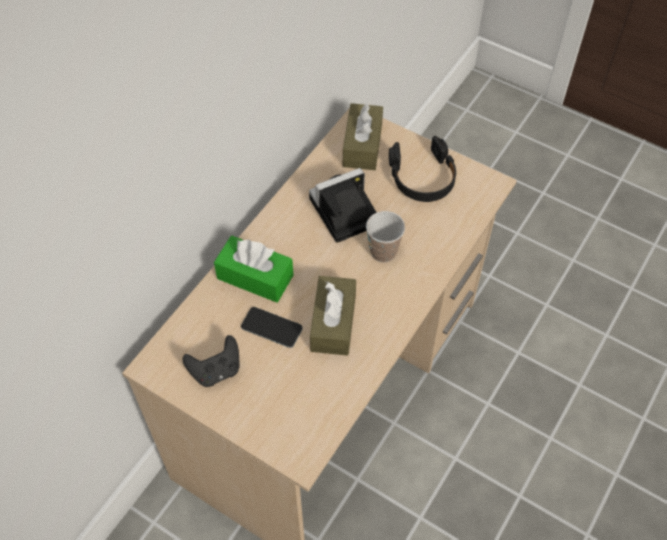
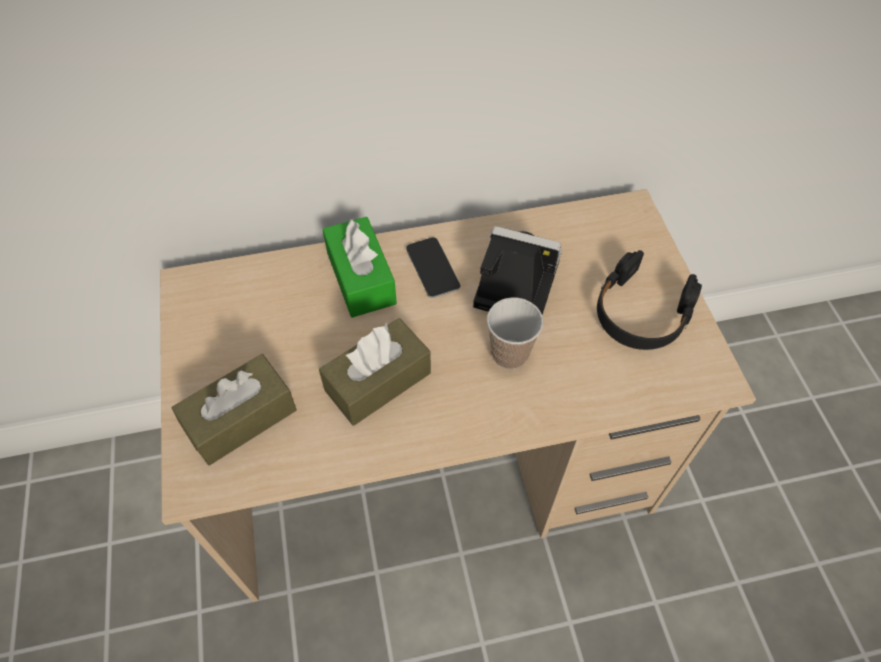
camera: 45 degrees right, 0 degrees up
(216, 371) = (227, 333): black game controller -> none
(271, 327) = (319, 336): phone -> phone (432, 267)
(362, 145) = (610, 234): brown tissue box -> brown tissue box (241, 418)

